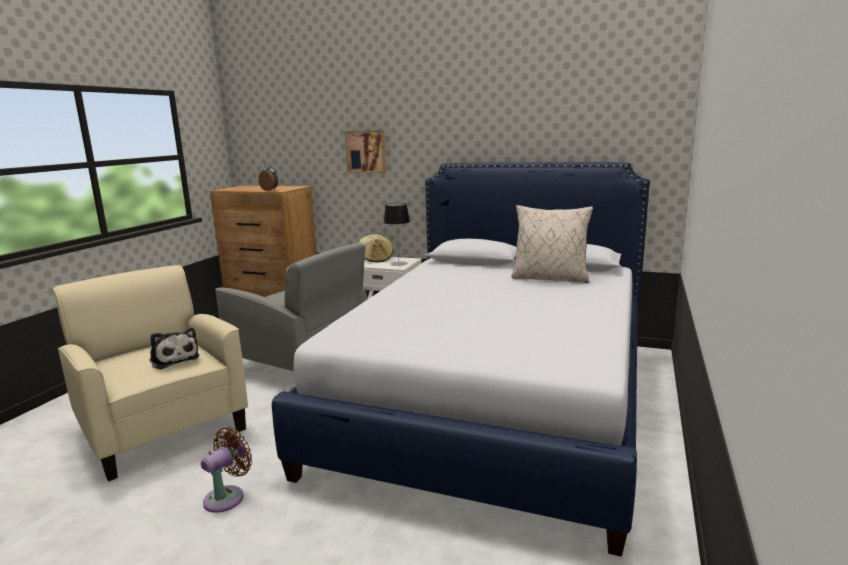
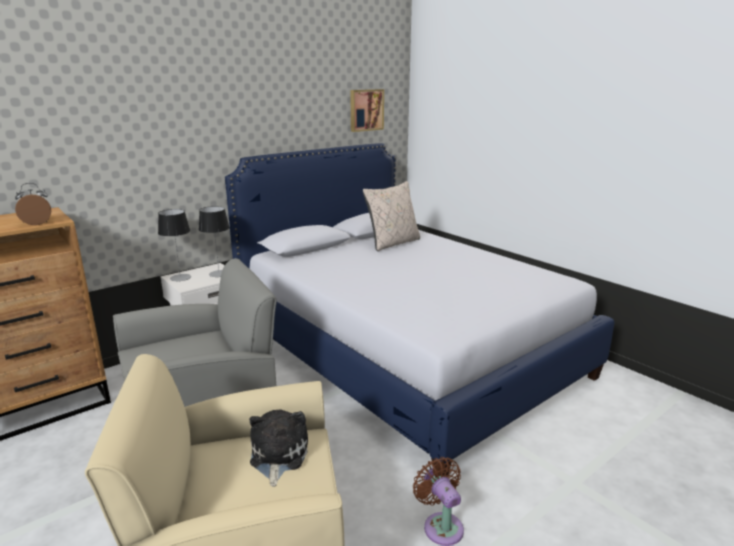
camera: 60 degrees left, 5 degrees up
(174, 359) = (277, 456): plush toy -> plush toy turned 75 degrees counterclockwise
(366, 151) = (139, 152): picture -> picture (366, 110)
(376, 259) = (180, 278): beige hat -> table lamp

